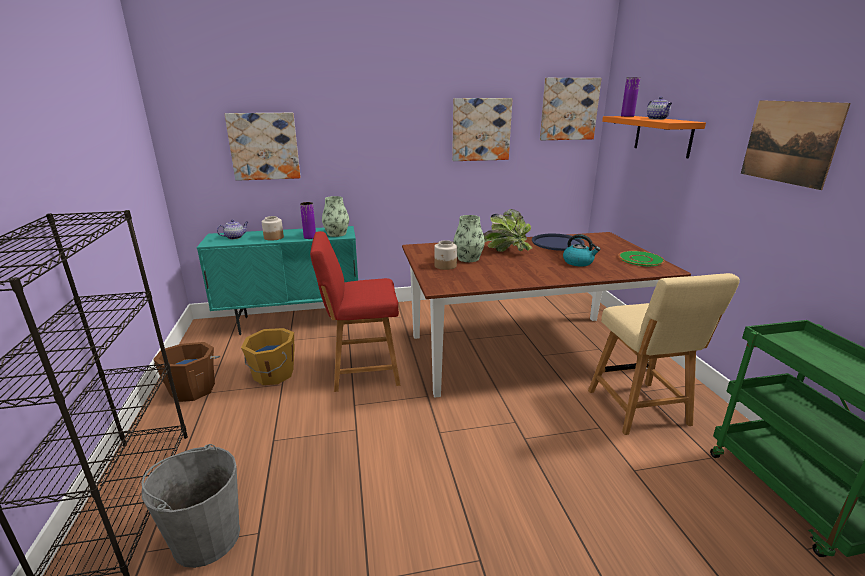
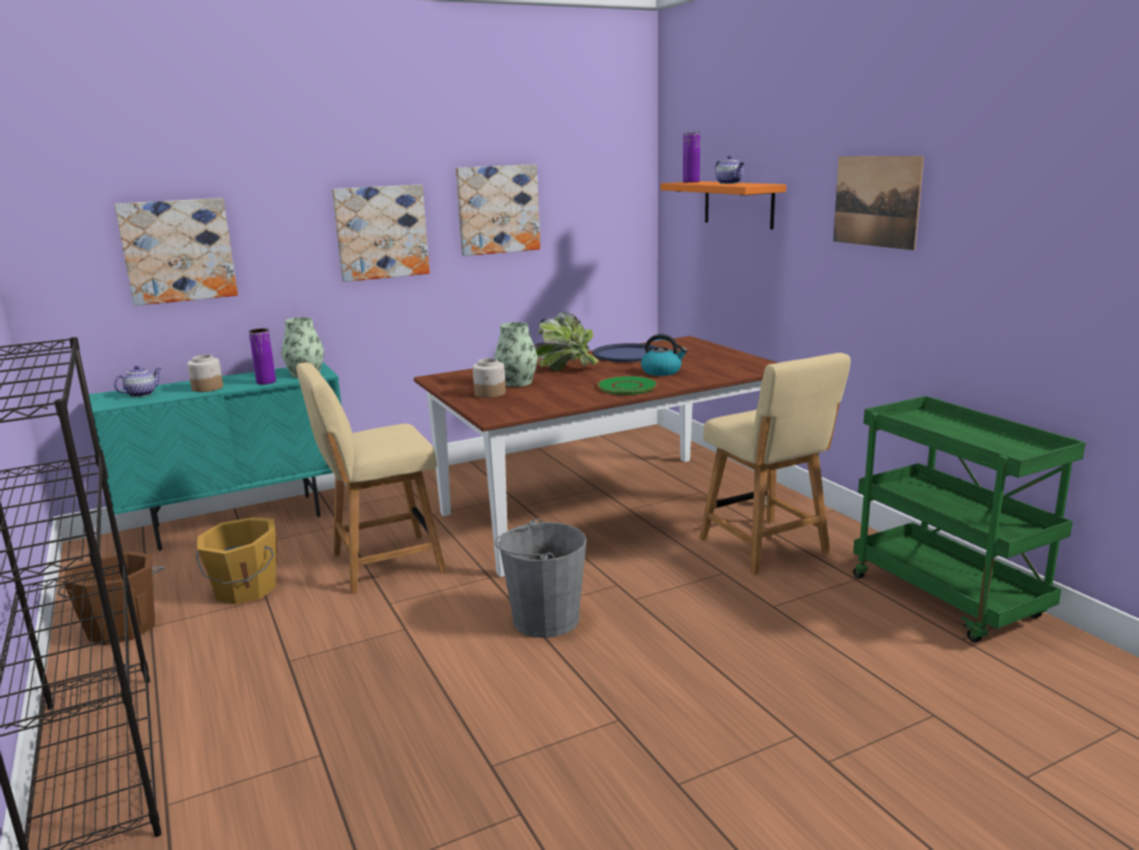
camera: 15 degrees left, 5 degrees down
(206, 538) = (248, 774): grey bucket -> grey bucket (545, 619)
(361, 371) = (381, 564): red chair -> beige chair
(569, 109) = (612, 176): picture -> picture (381, 232)
(641, 259) = (737, 361): green plate -> green plate (627, 386)

